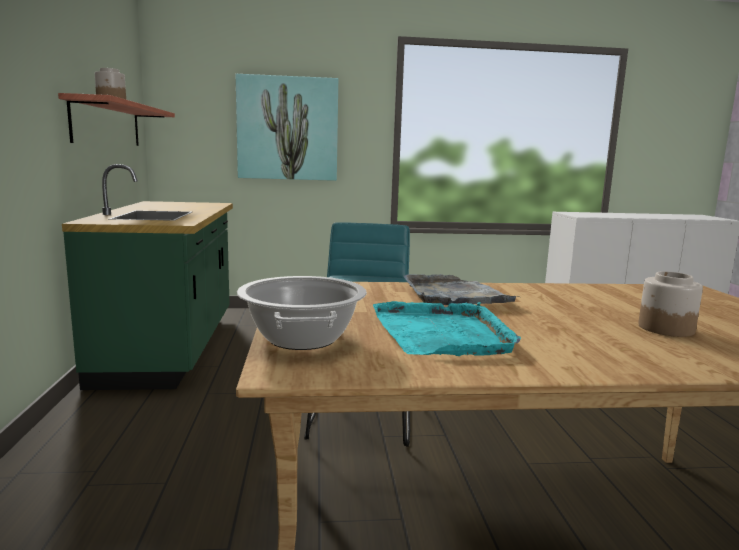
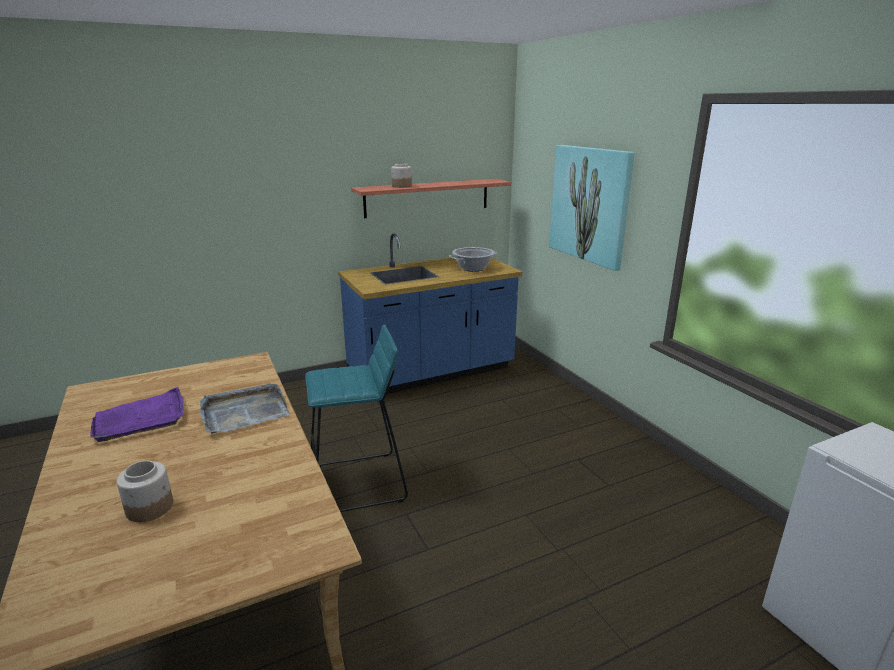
camera: 70 degrees right, 10 degrees up
(171, 347) = (431, 372): green counter -> blue counter
(302, 338) = (134, 384): cooking pot -> cooking pot (473, 268)
(443, 333) = (141, 418): turquoise tray -> purple tray

